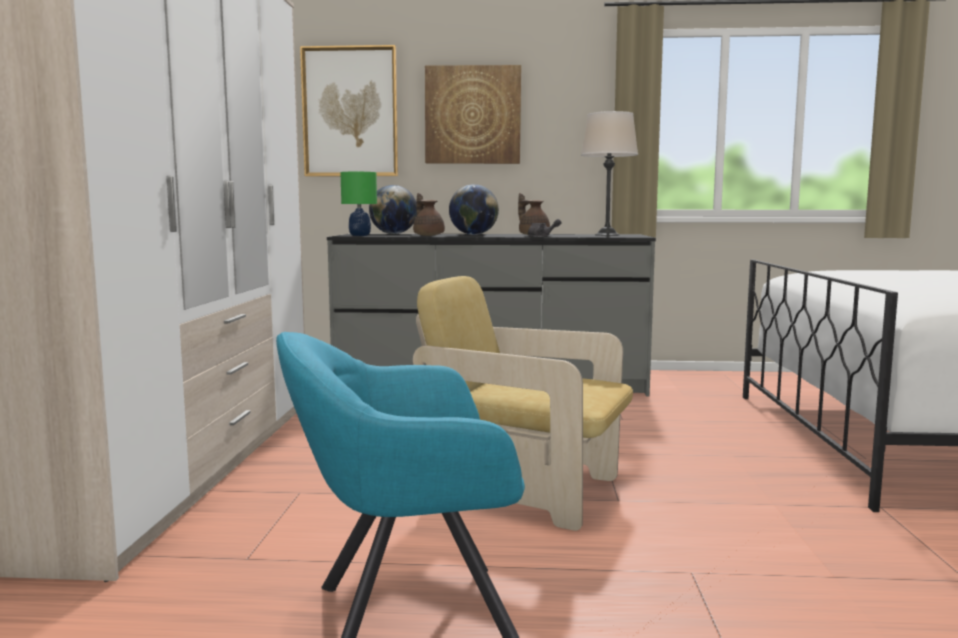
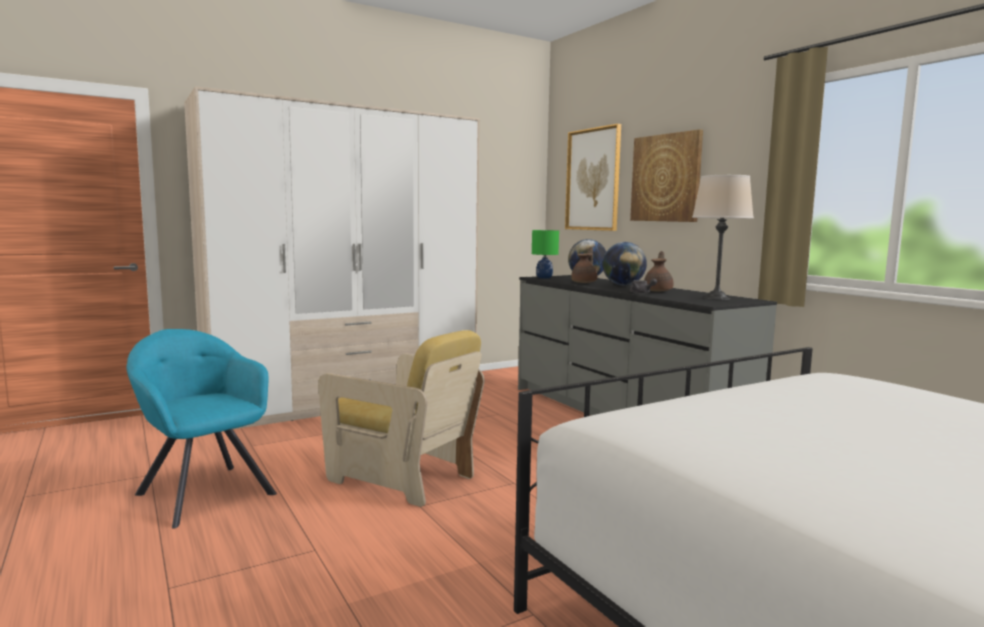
camera: 55 degrees right, 0 degrees up
(525, 492) = (402, 477): yellow armchair -> yellow armchair turned 135 degrees clockwise

